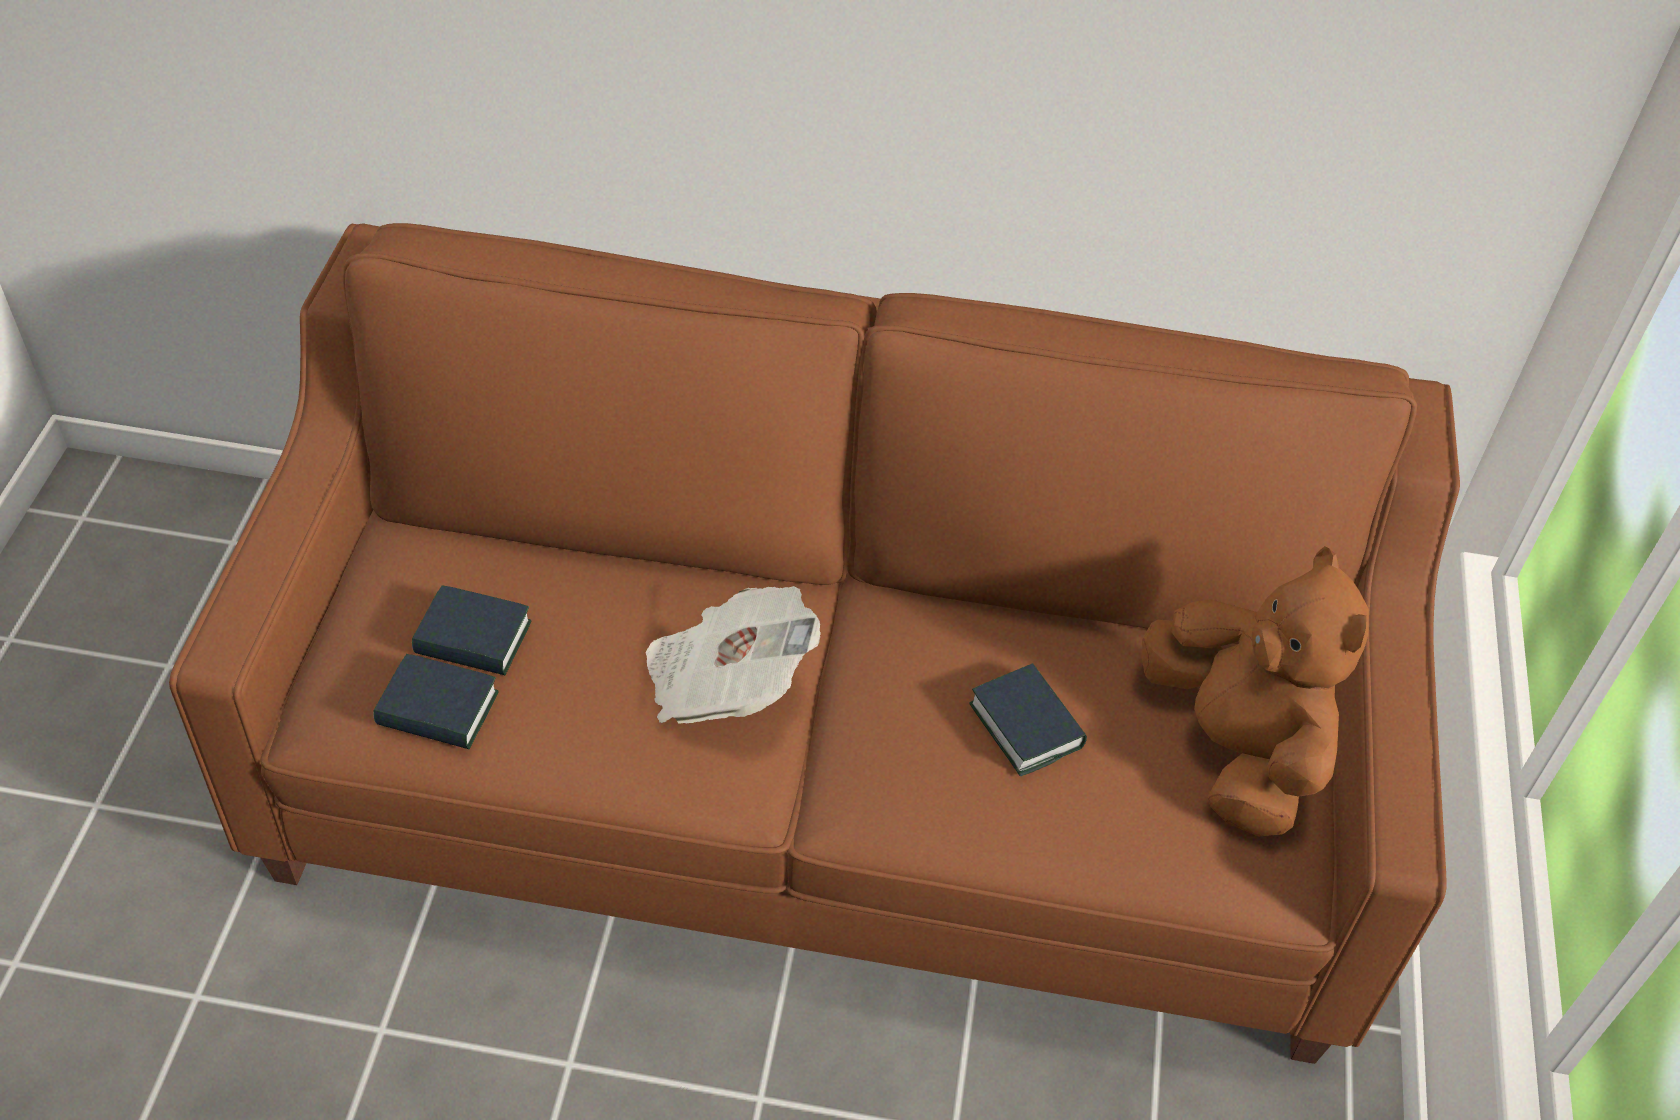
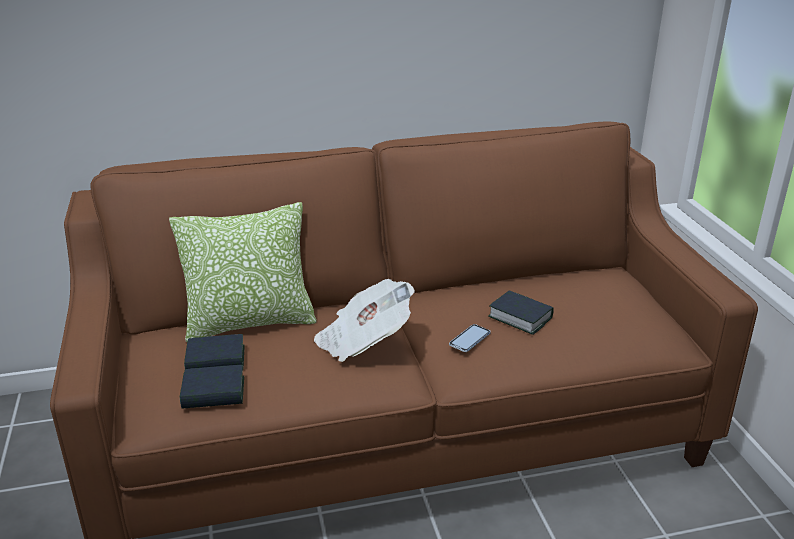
camera: 20 degrees left, 20 degrees down
(570, 567) = (250, 322): none -> pillow
(906, 744) = (469, 339): none -> phone
(1235, 748) = (616, 302): brown plush toy -> none

